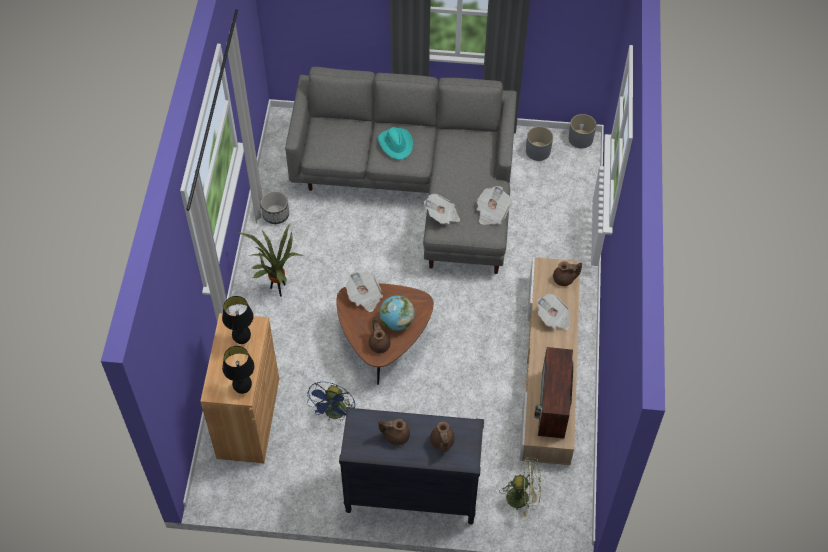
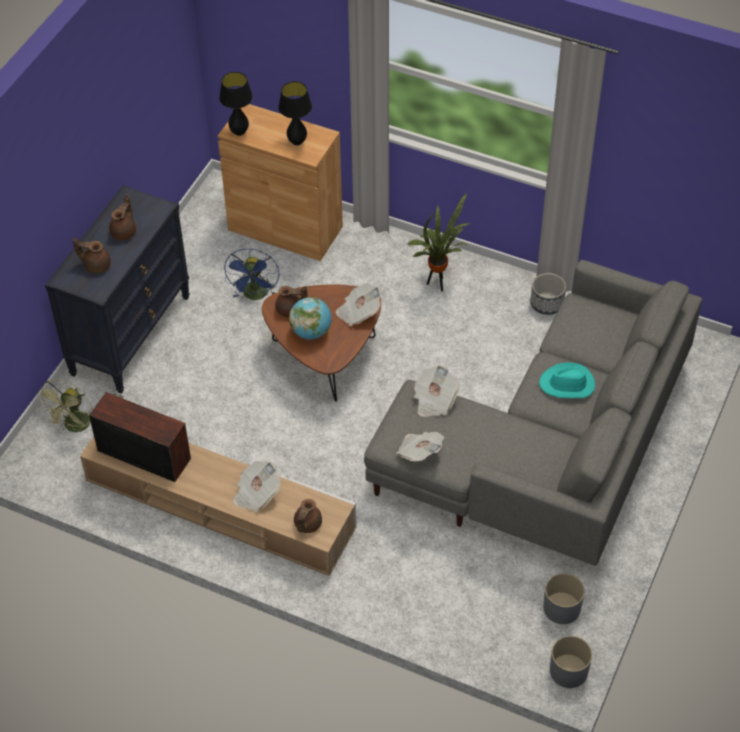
camera: 110 degrees right, 5 degrees down
(334, 414) = (255, 296): blue fan -> blue fan turned 120 degrees counterclockwise

